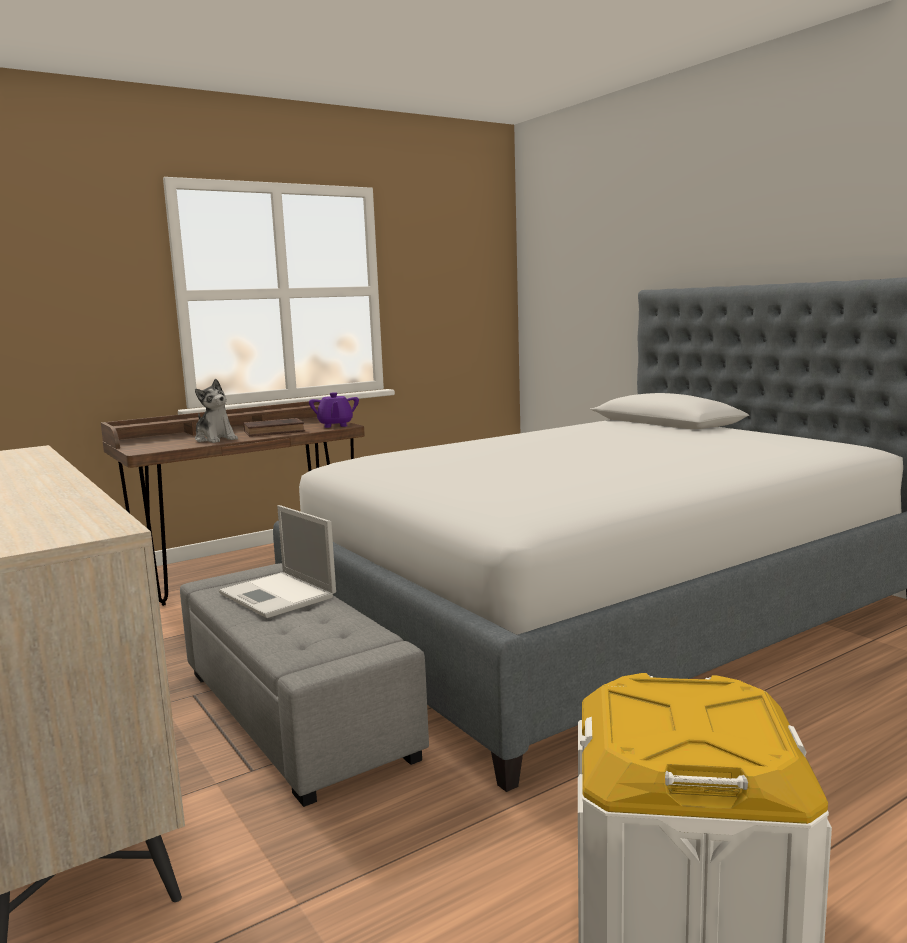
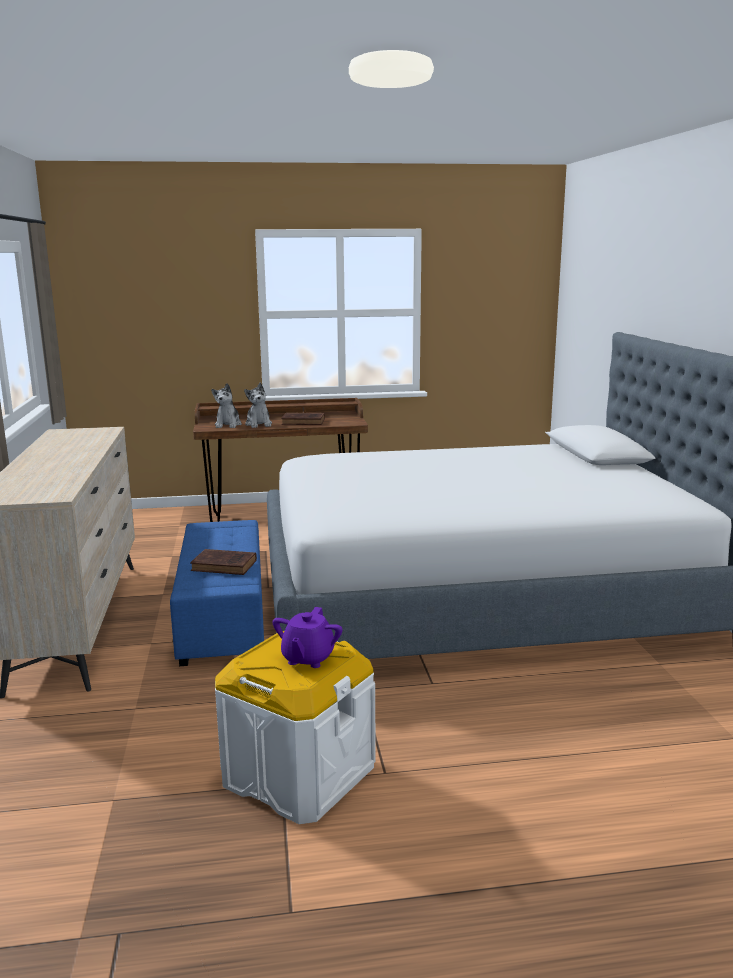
camera: 25 degrees right, 5 degrees up
(170, 444) = (228, 425): none -> plush toy
(279, 595) = (225, 542): laptop -> none
(296, 712) = (224, 616): grey ottoman -> blue ottoman
(324, 625) = (226, 566): none -> brown book
(335, 425) = (349, 421): purple teapot -> purple teapot (307, 658)

